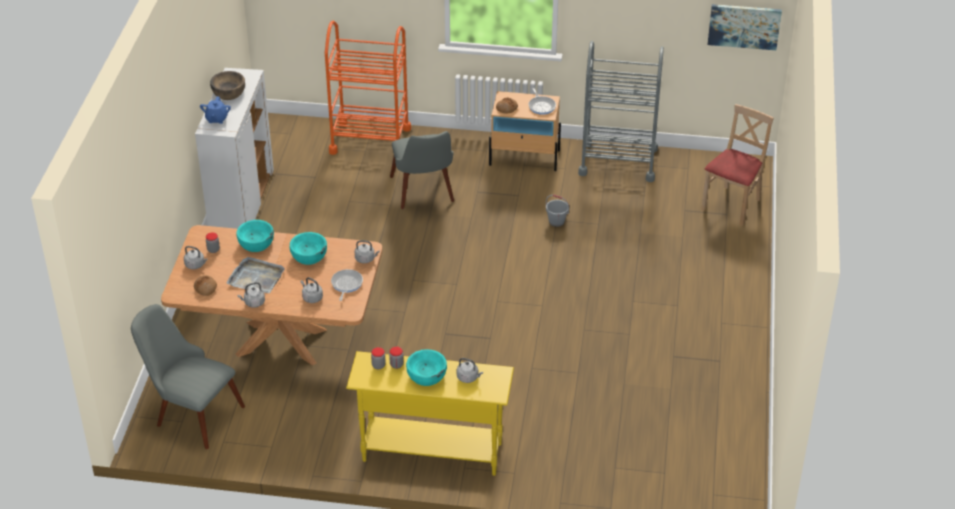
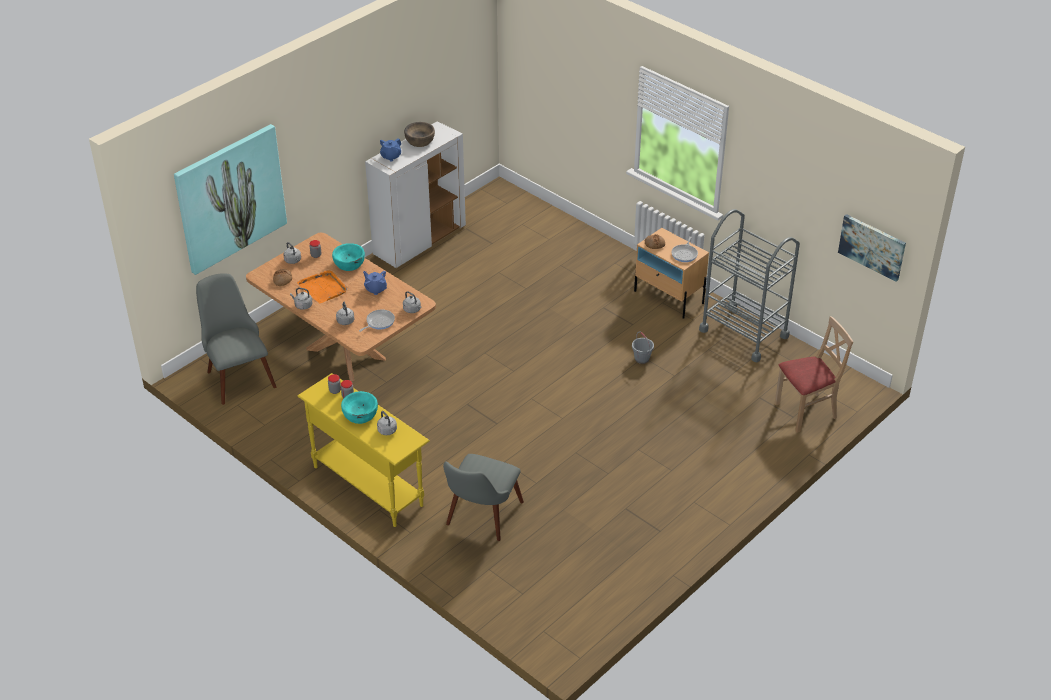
camera: 35 degrees right, 0 degrees up
(129, 218) = (230, 198): none -> picture
(256, 277) = (323, 288): grey tray -> orange tray
(309, 255) = (375, 289): turquoise bowl -> blue teapot
(370, 140) = (561, 232): orange cart -> none
(424, 194) = (560, 292): grey chair -> grey chair (480, 520)

